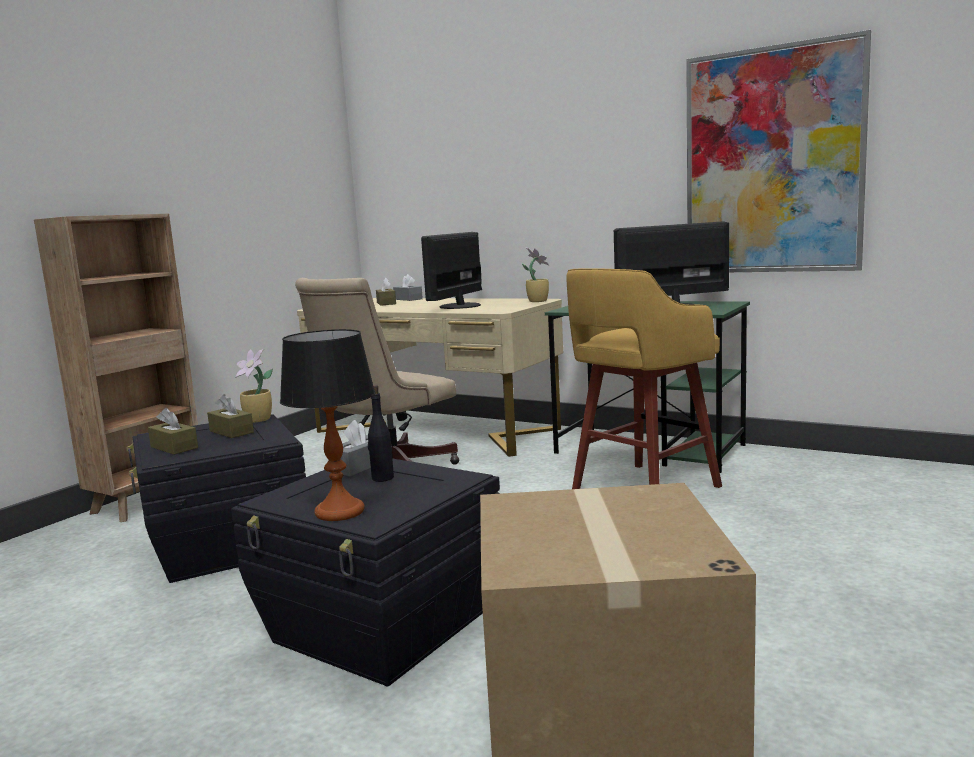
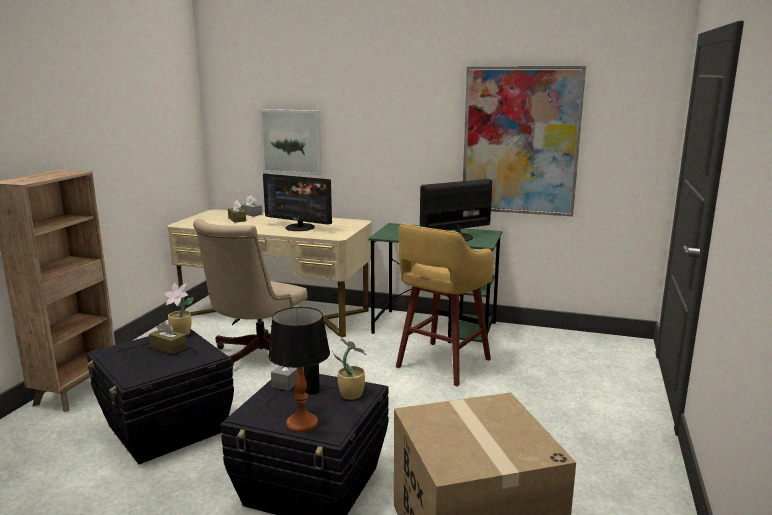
camera: 15 degrees left, 5 degrees up
(174, 447) = (133, 365): brown tissue box -> none
(457, 199) = (291, 142): none -> picture
(459, 306) = (300, 227): monitor -> monitor turned 75 degrees counterclockwise
(537, 301) = (355, 223): potted plant -> potted plant (351, 394)

